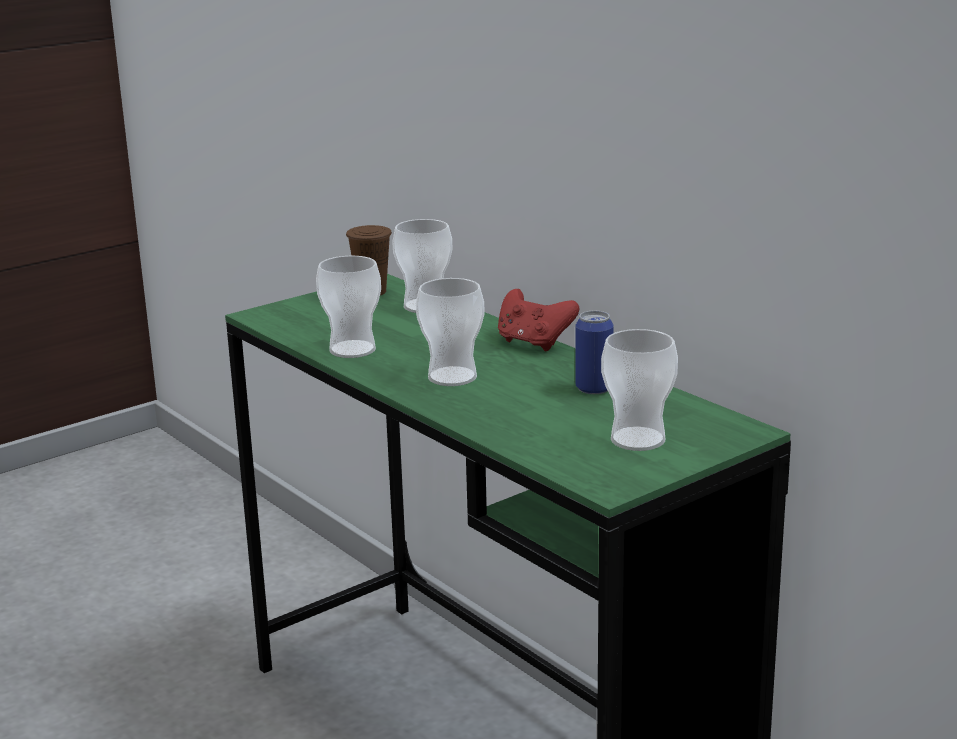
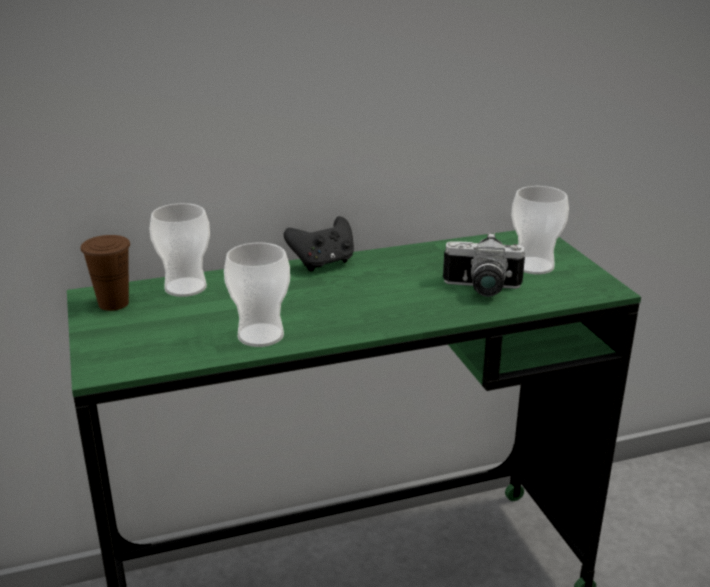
camera: 70 degrees left, 5 degrees up
(452, 377) = (368, 304): cup -> none
(534, 343) = (323, 263): red game controller -> black game controller
(539, 421) = (481, 289): none -> camera
(594, 388) = (433, 261): can -> none

